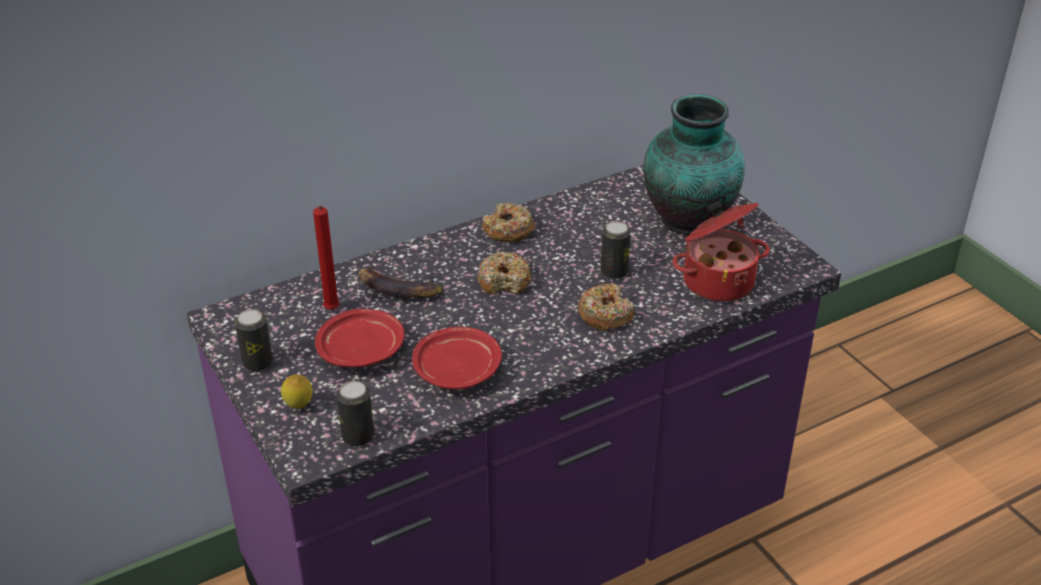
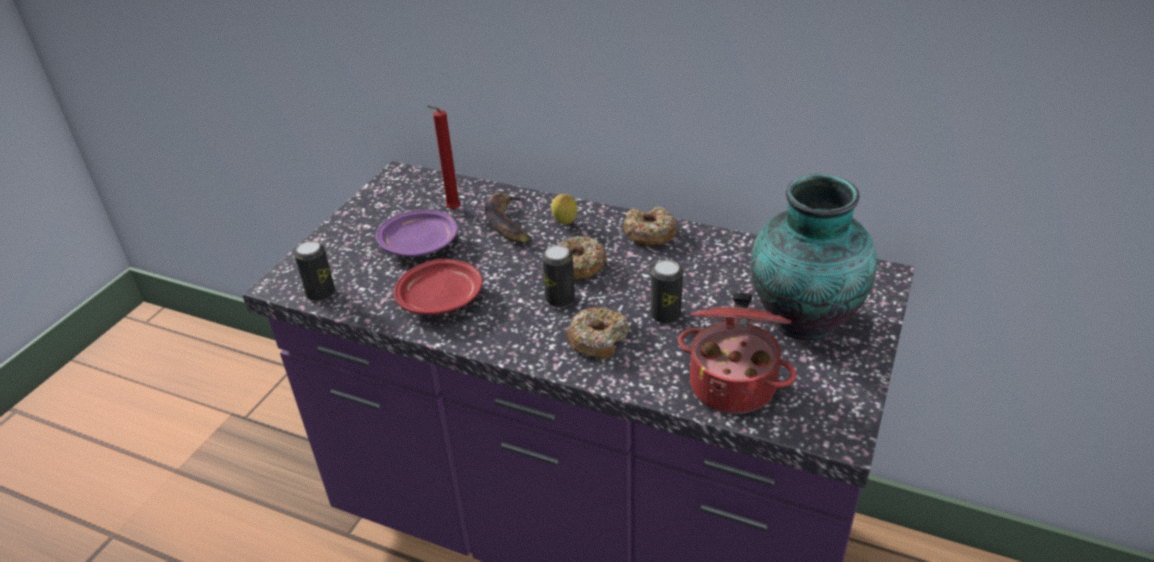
camera: 55 degrees right, 0 degrees up
(258, 363) = (364, 212): can -> can (560, 299)
(299, 407) = (331, 252): lemon -> lemon (565, 224)
(361, 350) = (420, 245): red plate -> purple plate

